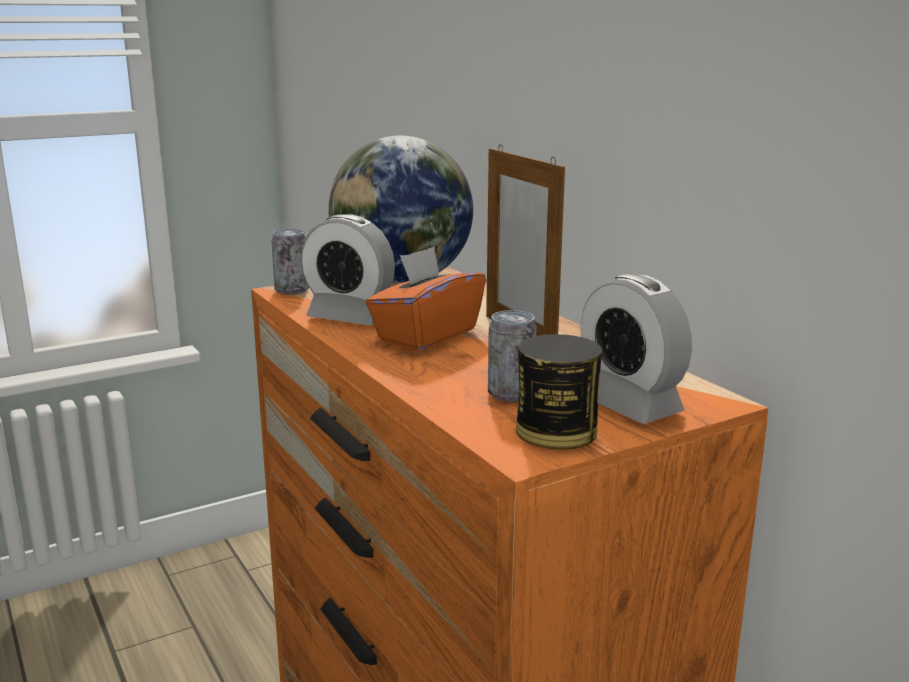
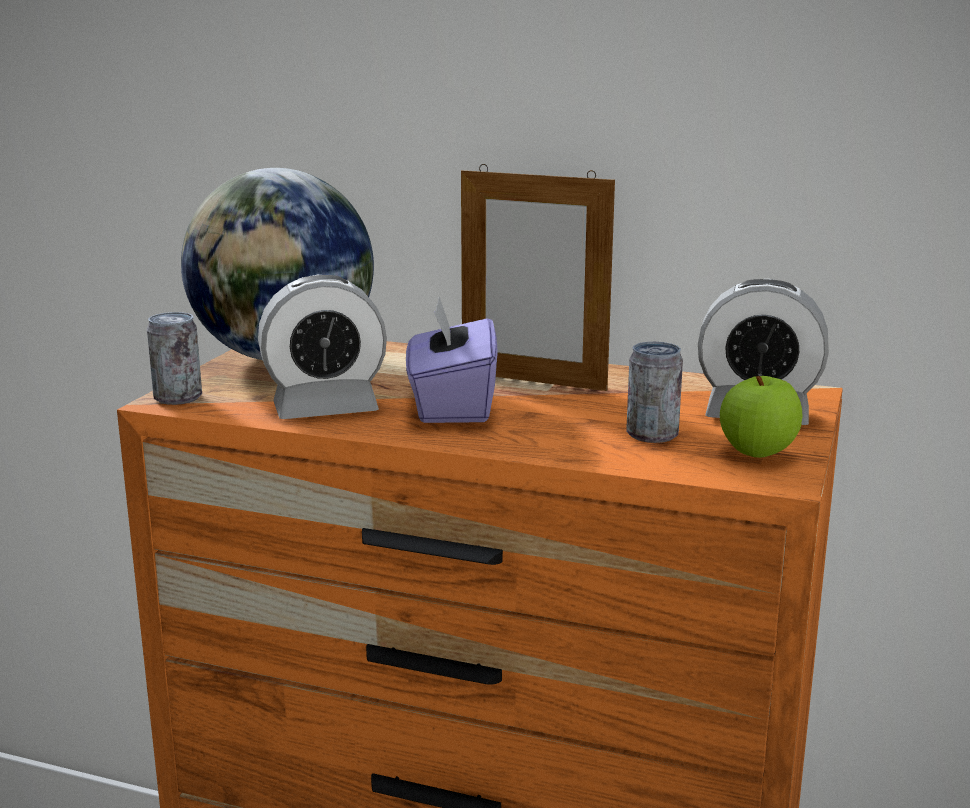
camera: 40 degrees left, 0 degrees up
(426, 335) = (451, 406): orange tissue box -> purple tissue box
(556, 431) = (757, 453): can -> apple

